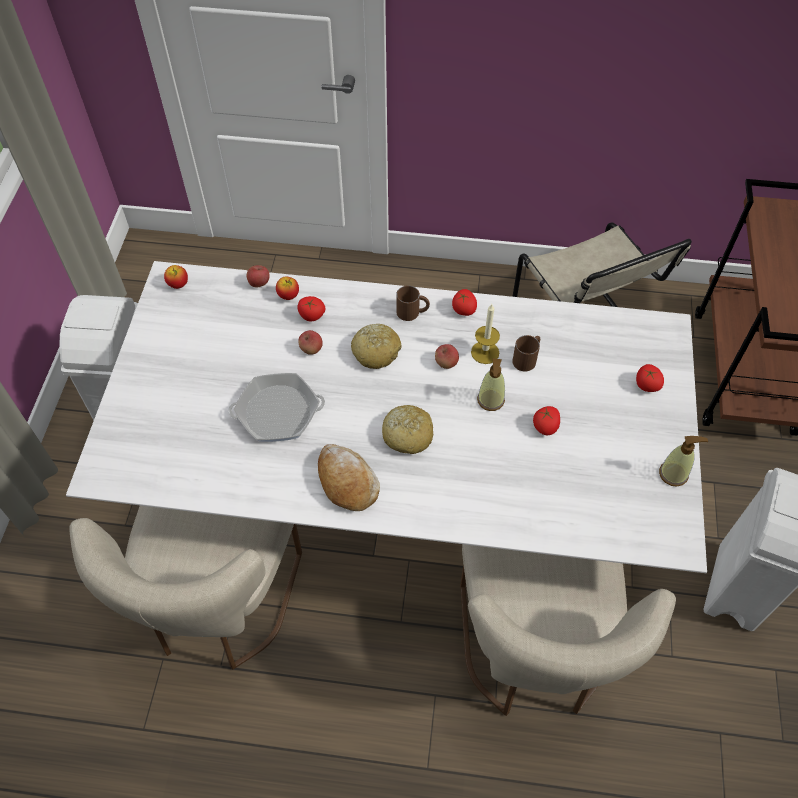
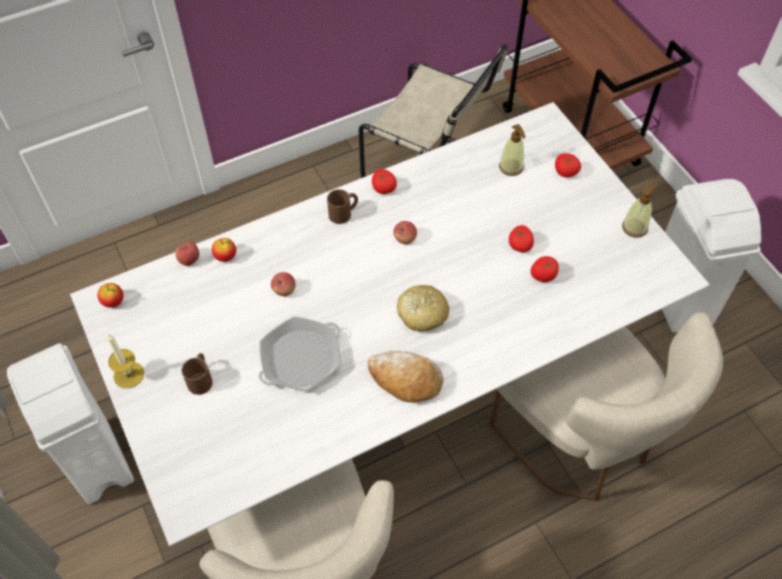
camera: 35 degrees left, 0 degrees up
(311, 315) = (260, 262): tomato -> tomato (543, 275)
(376, 351) = (341, 261): bread -> none
(485, 352) = (428, 213): candle -> candle (128, 374)
(490, 400) = (463, 249): soap dispenser -> soap dispenser (511, 167)
(527, 358) = (464, 200): brown mug -> brown mug (201, 378)

